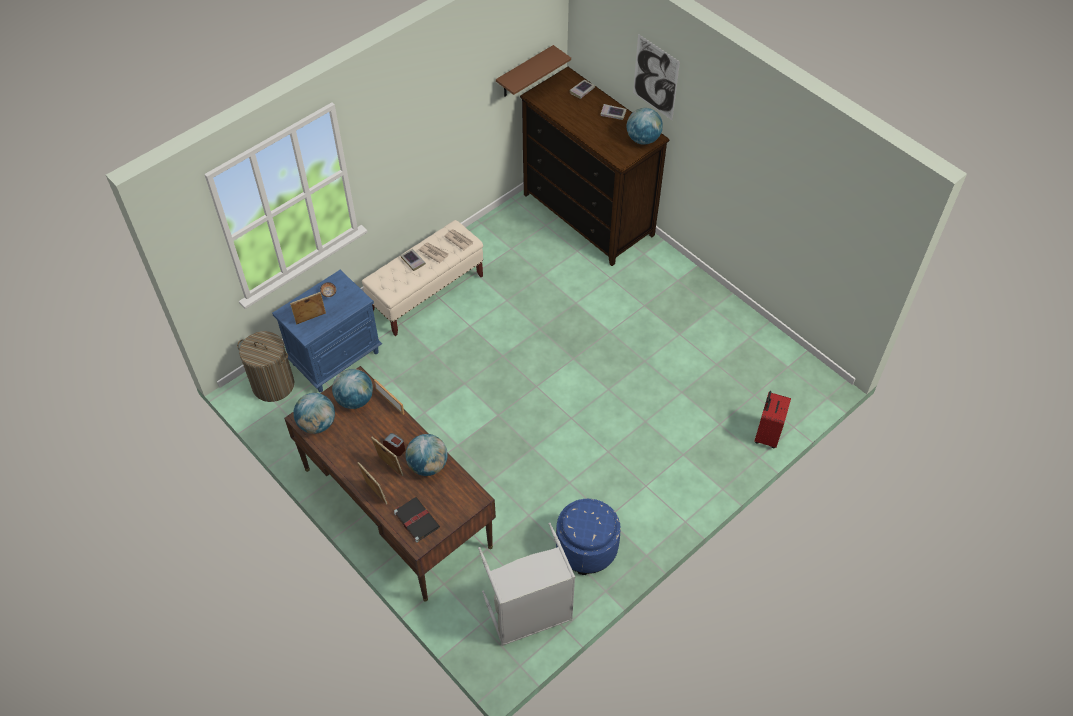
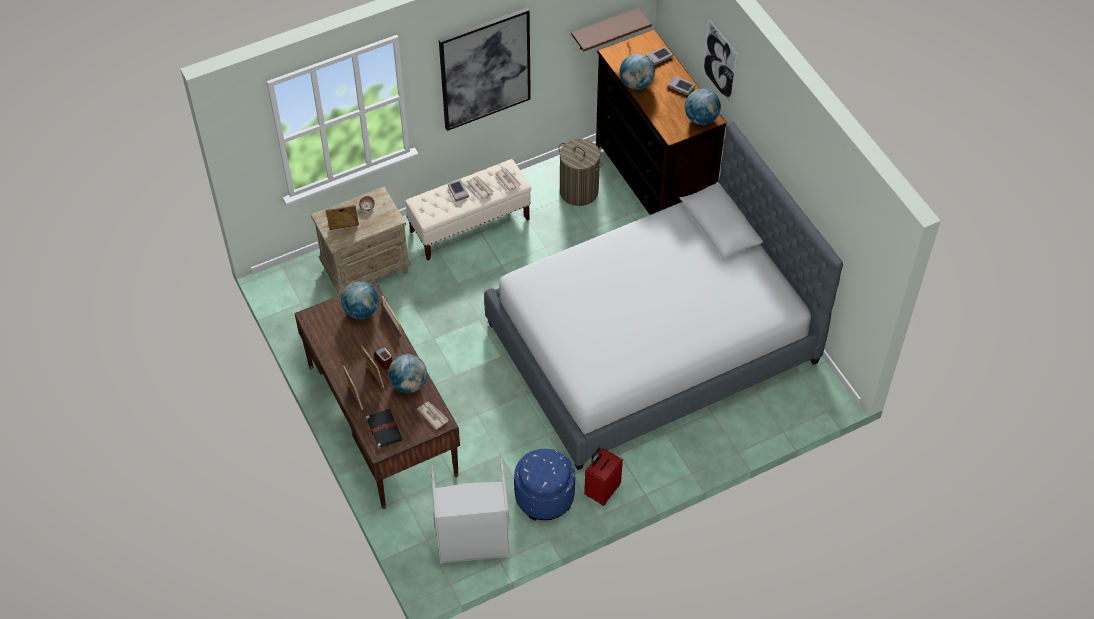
camera: 15 degrees right, 0 degrees up
(273, 385) = (301, 282): laundry basket -> laundry basket (579, 191)
(317, 424) = (321, 325): globe -> globe (636, 84)
(336, 357) = (366, 269): blue nightstand -> beige nightstand
(420, 129) = (485, 69): none -> picture
(463, 493) = (433, 415): none -> newspaper
(640, 369) = (652, 343): none -> bed
(766, 435) = (753, 433): red suitcase -> red suitcase (602, 490)

